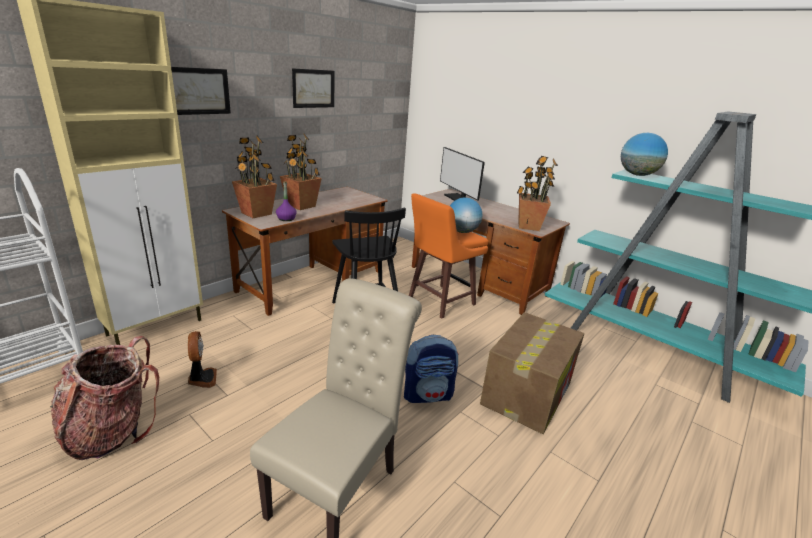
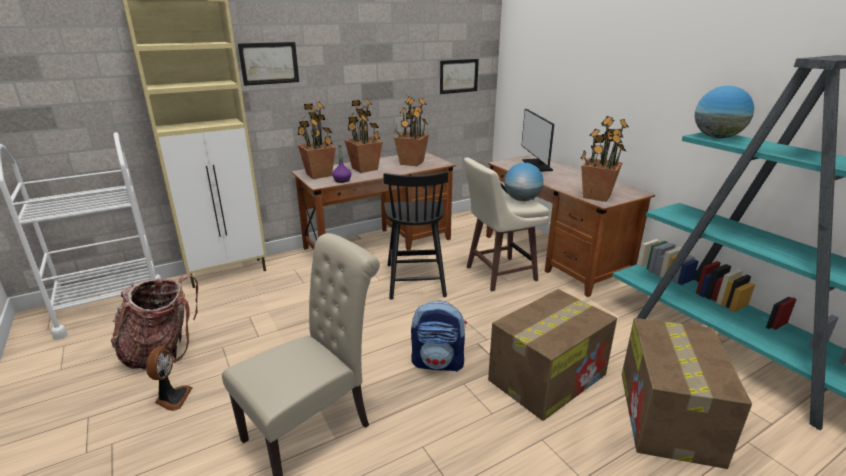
camera: 20 degrees right, 0 degrees up
(202, 379) = (244, 319): fan -> fan (172, 398)
(313, 88) = (384, 54): picture -> picture (459, 76)
(344, 199) = (411, 163): none -> potted plant
(439, 301) = (499, 274): orange stool -> beige stool
(632, 412) = (669, 418): none -> cardboard box

